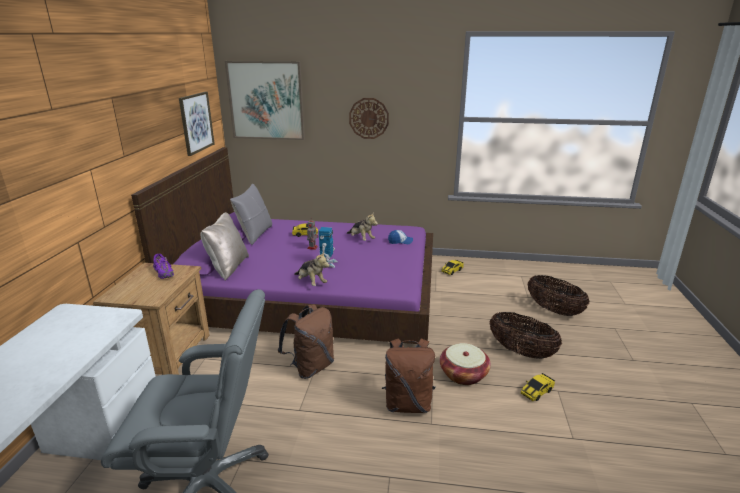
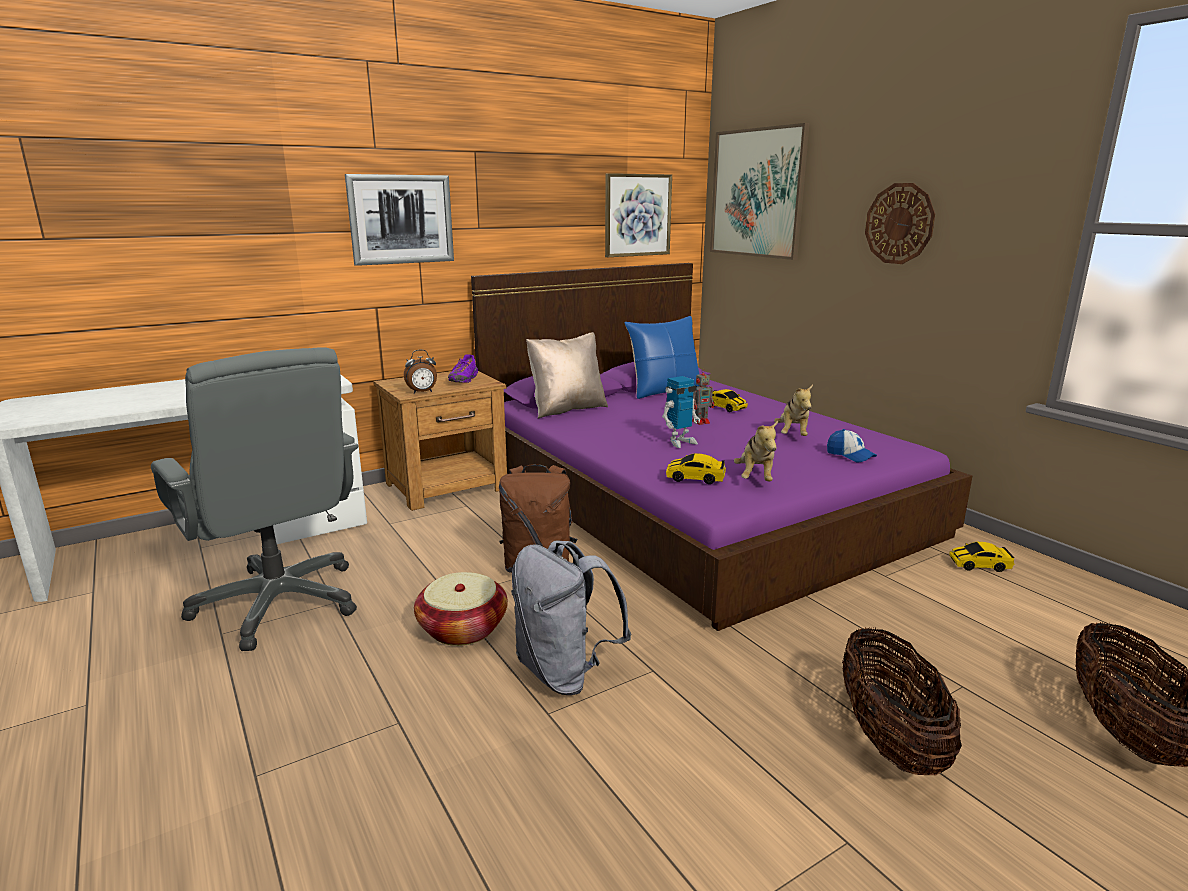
camera: 50 degrees right, 5 degrees down
(81, 164) = (401, 219): none -> picture
(160, 294) = (422, 392): none -> alarm clock
(255, 234) = (664, 391): grey pillow -> blue pillow
(311, 282) = (616, 452): plush toy -> plush toy (755, 478)
(408, 404) = (565, 673): brown backpack -> grey backpack
(463, 374) = (712, 696): basket -> basket (463, 628)
(537, 392) = (797, 810): toy car -> toy car (695, 478)

